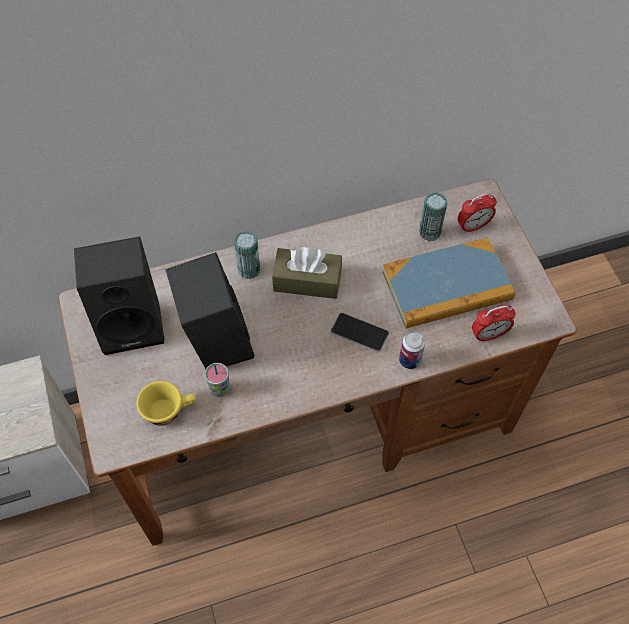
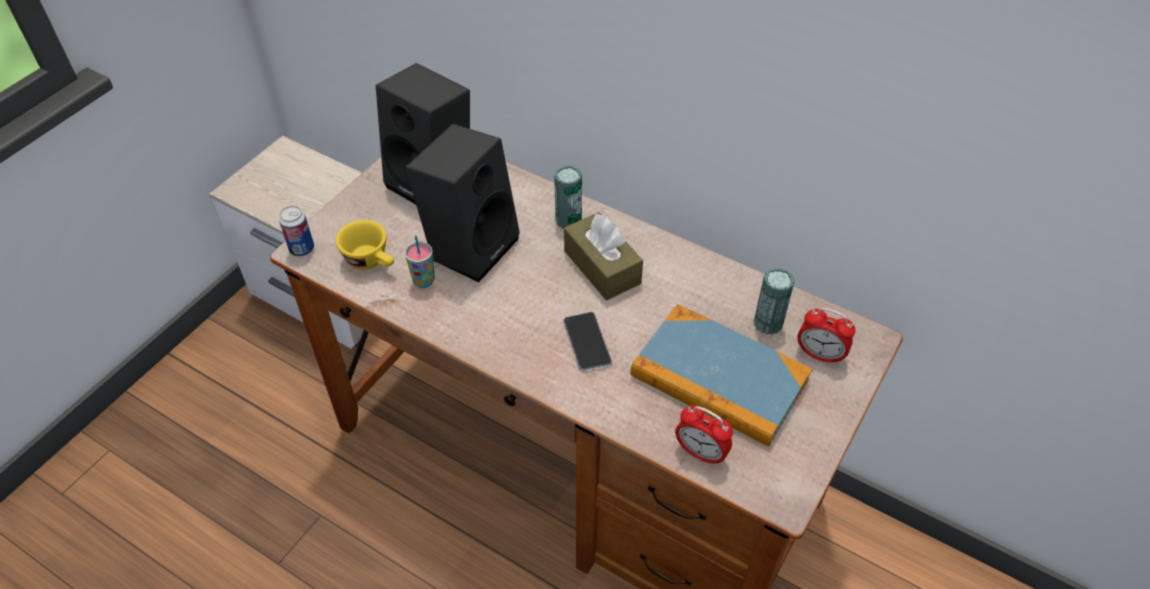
camera: 50 degrees right, 10 degrees down
(409, 360) = (597, 402): can -> can (302, 249)

